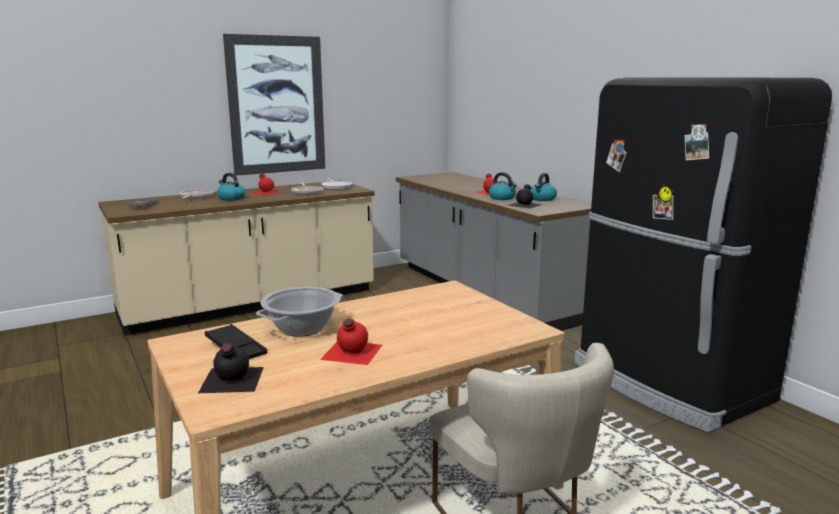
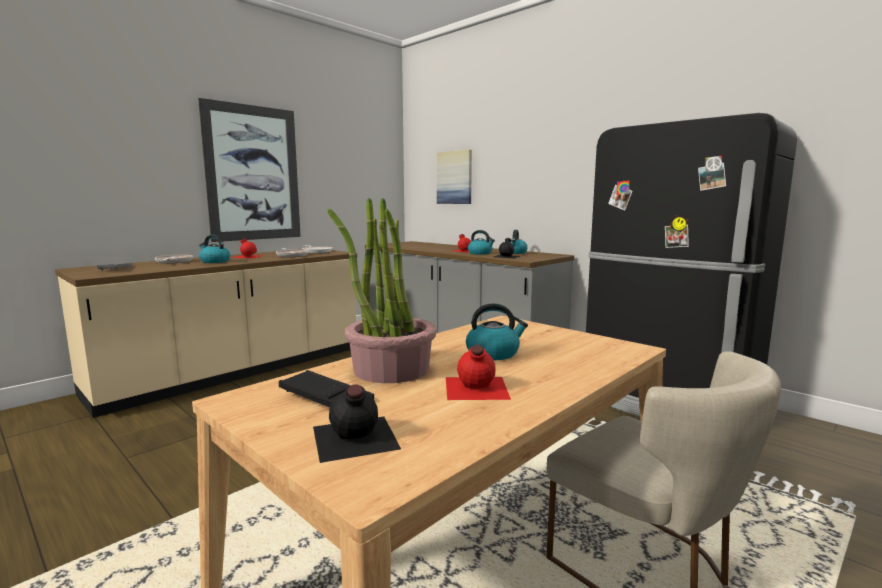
camera: 15 degrees left, 5 degrees down
(302, 328) = (390, 369): cooking pot -> potted plant
(400, 322) = (493, 353): none -> kettle
(495, 104) = (454, 177): none -> picture

